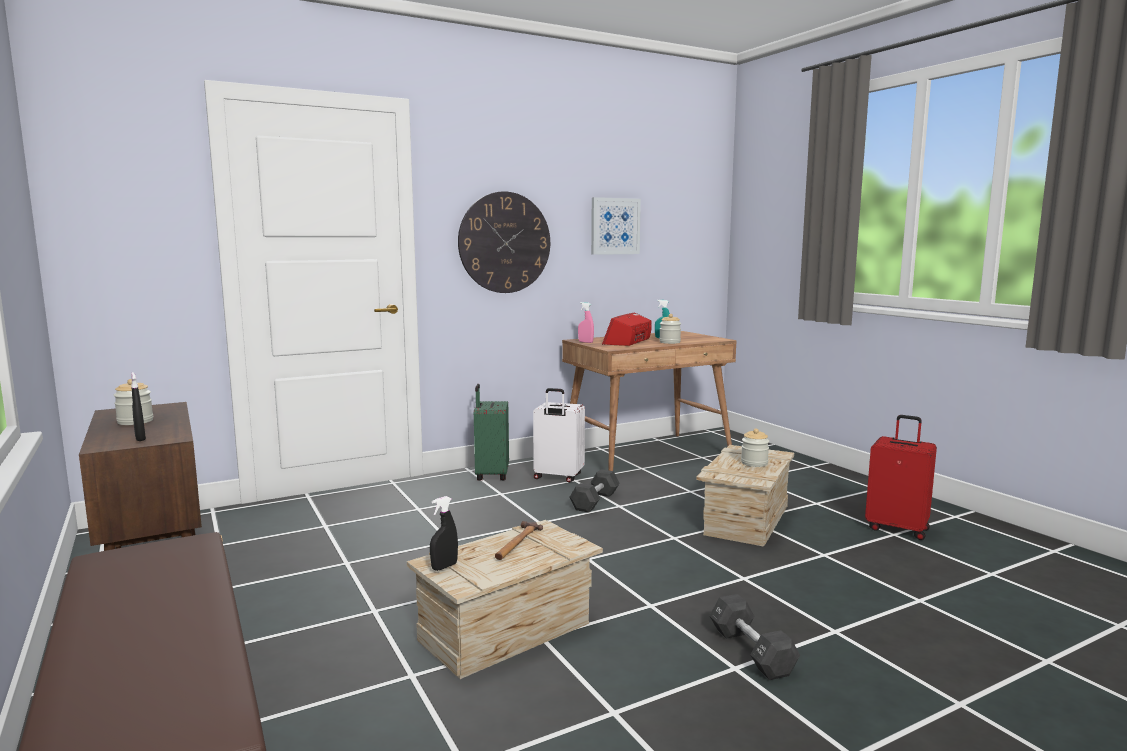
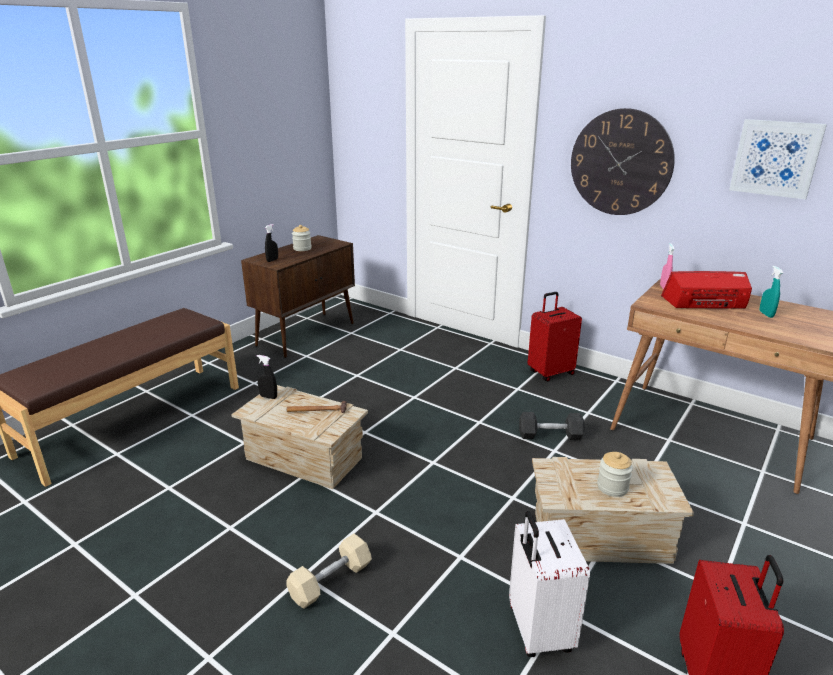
camera: 65 degrees right, 15 degrees up
(491, 475) = (550, 372): green suitcase -> red suitcase
(558, 477) = (584, 402): white suitcase -> white suitcase (537, 630)
(669, 342) = (743, 322): jar -> none
(751, 652) = (330, 581): black dumbbell -> beige dumbbell

